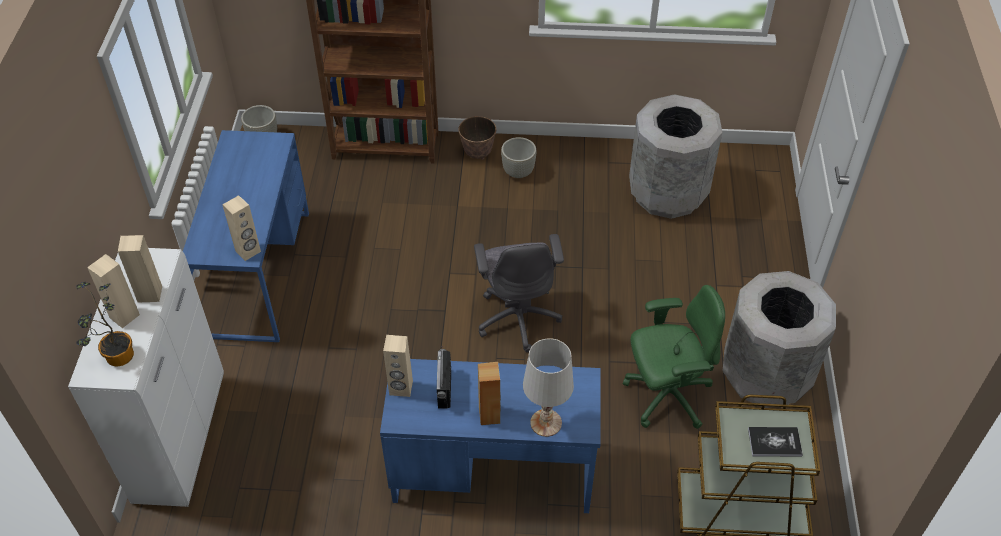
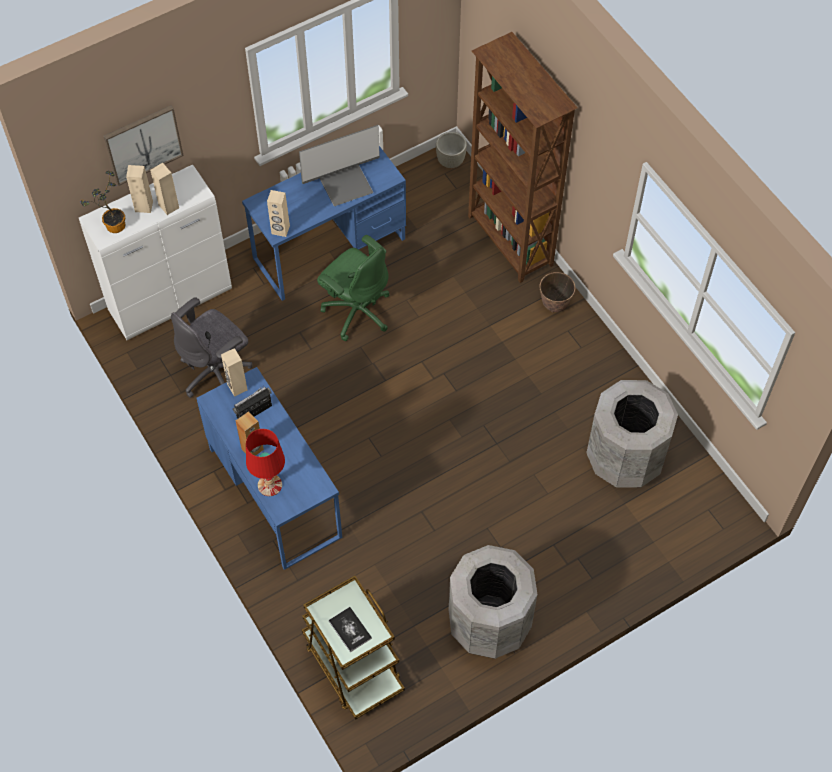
camera: 55 degrees right, 10 degrees up
(74, 241) = (143, 144): none -> picture
(249, 176) = (345, 183): none -> monitor
(518, 172) = (559, 343): grey planter -> none
(518, 317) = (416, 429): grey office chair -> grey office chair (216, 372)
(546, 423) = (270, 485): white table lamp -> red table lamp
(666, 395) = (419, 565): green office chair -> green office chair (357, 311)

